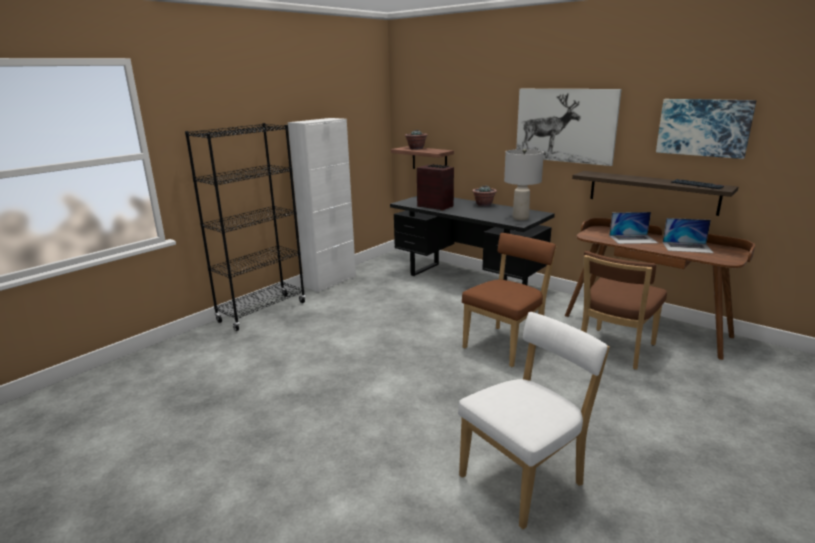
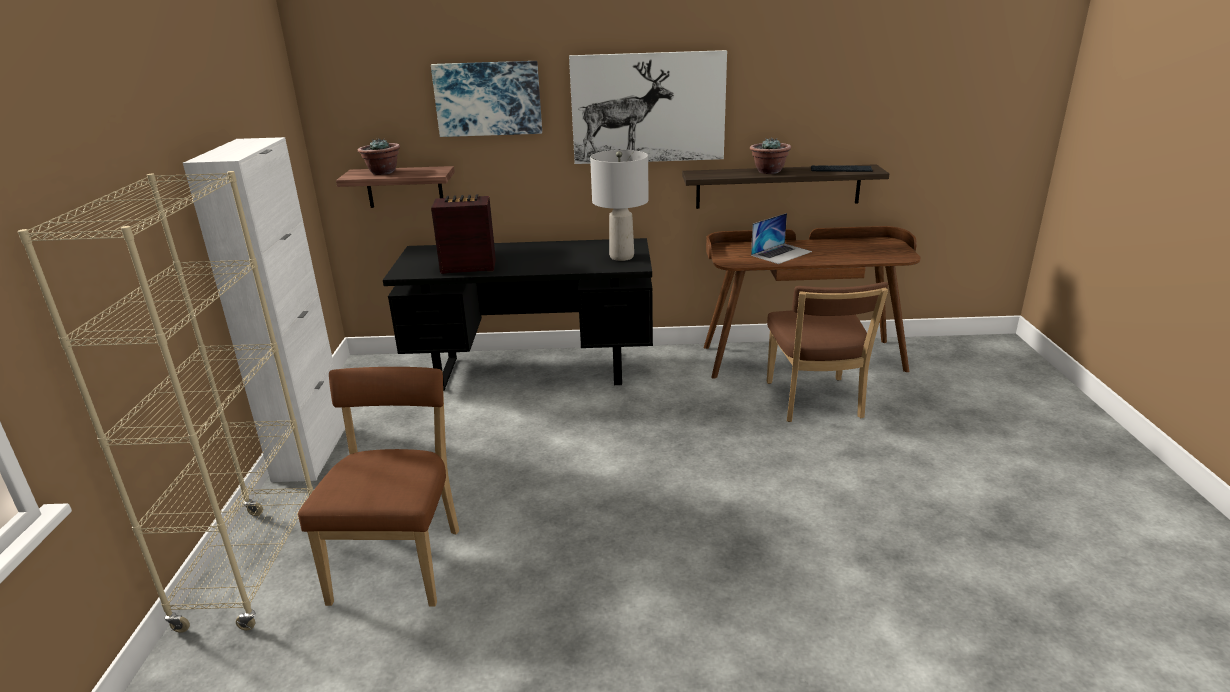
camera: 40 degrees left, 5 degrees up
(262, 312) = (252, 566): black bookcase -> beige bookcase
(483, 205) = (534, 246): potted plant -> potted plant (768, 171)
(506, 344) = (703, 447): brown chair -> brown chair (400, 561)
(525, 478) = (949, 615): white chair -> none
(687, 247) = (845, 249): laptop -> none
(703, 127) = (833, 96): picture -> picture (488, 98)

